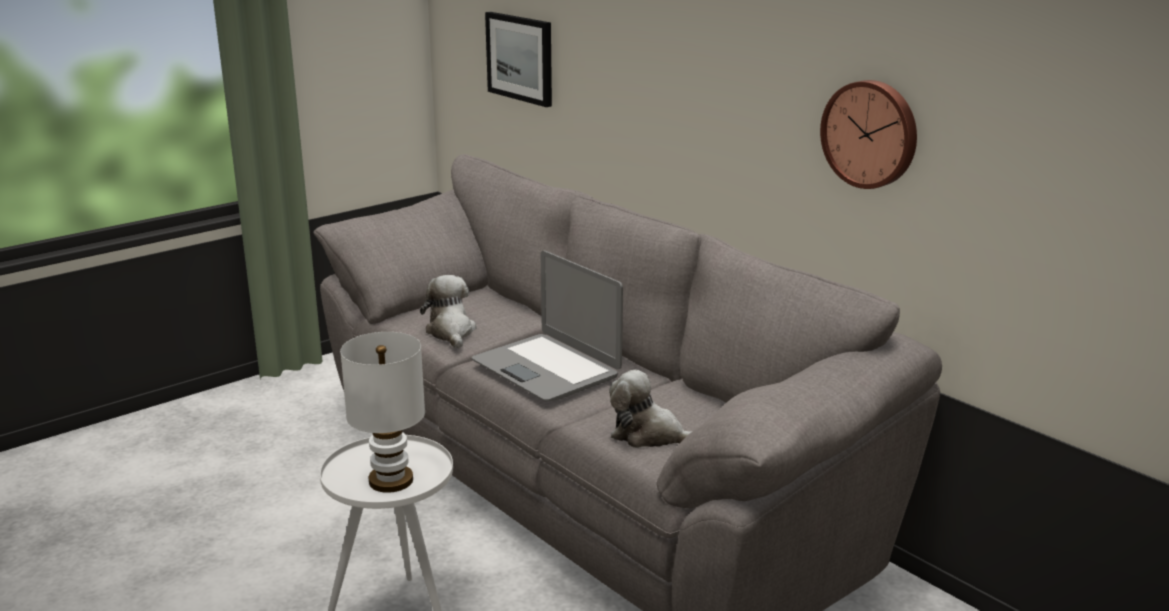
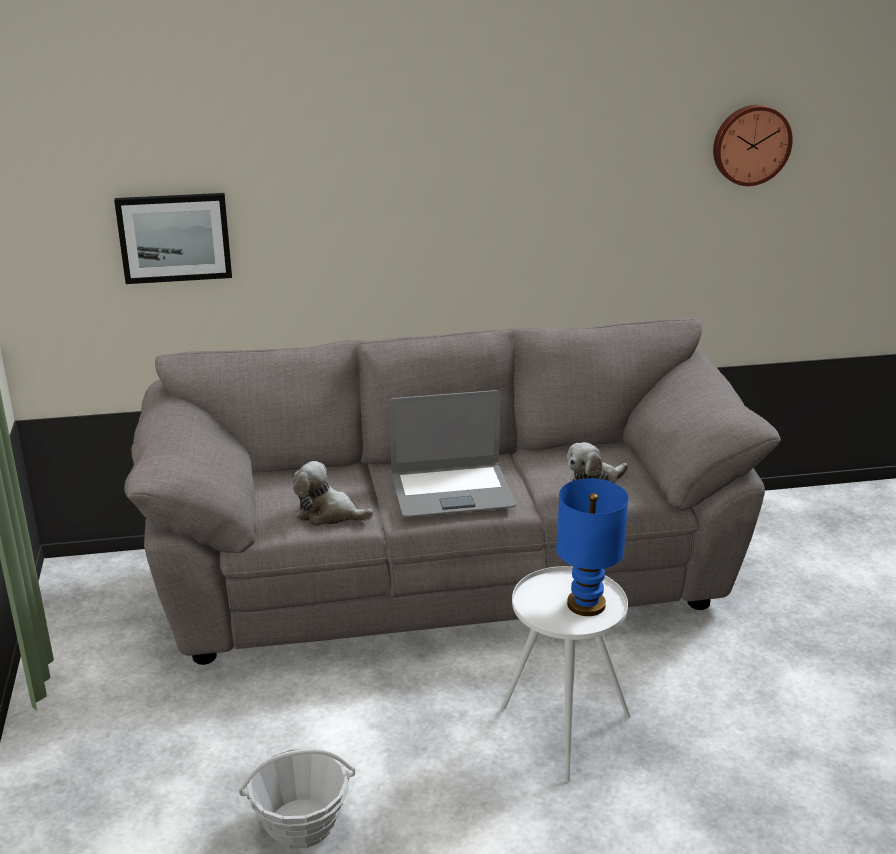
camera: 60 degrees left, 5 degrees up
(194, 526) = (301, 823): none -> basket
(390, 481) = (587, 605): white table lamp -> blue table lamp
(871, 133) = (612, 212): wall clock -> wall clock (750, 144)

